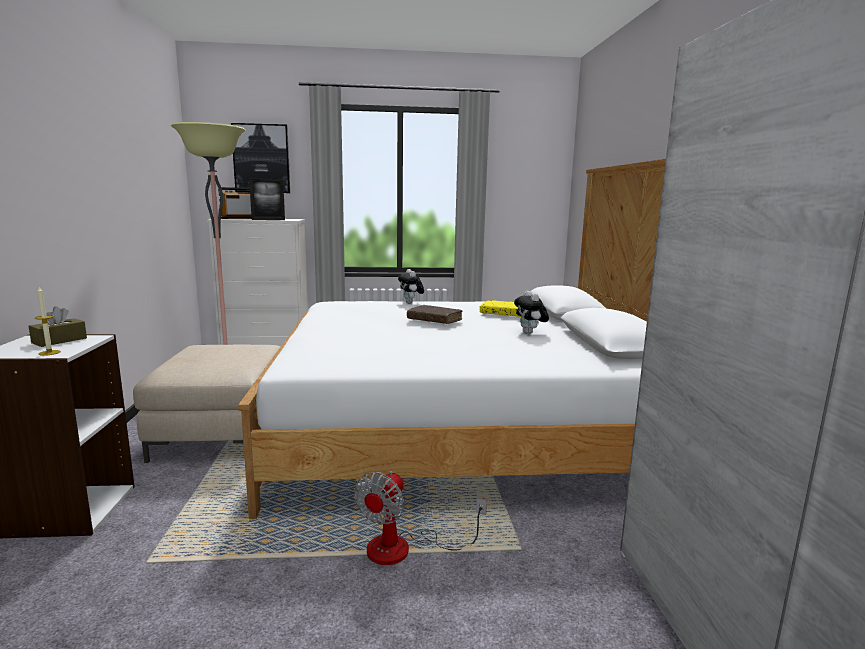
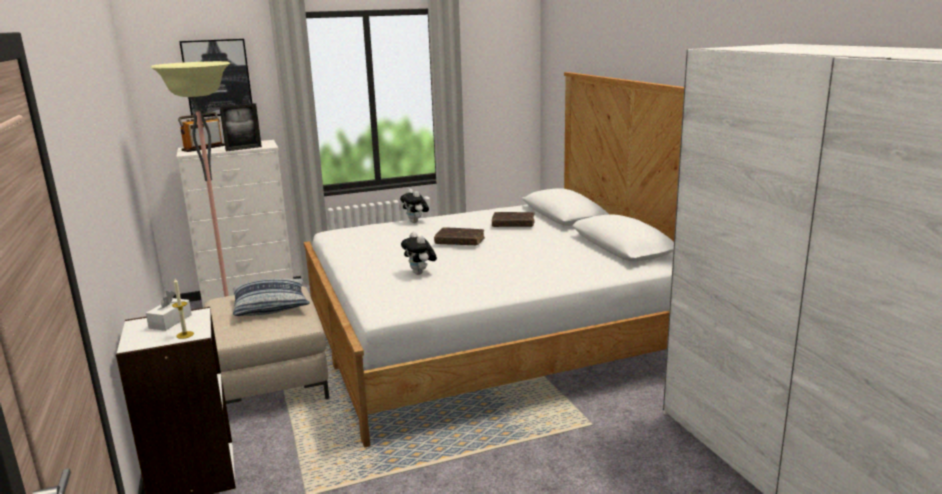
camera: 15 degrees left, 5 degrees up
(59, 340) = (170, 321): brown tissue box -> white tissue box
(229, 356) = (271, 305): none -> pillow
(404, 548) = (505, 442): fan -> none
(504, 314) = (513, 224): yellow book -> brown book
(530, 333) = (551, 244): plush toy -> plush toy (420, 273)

